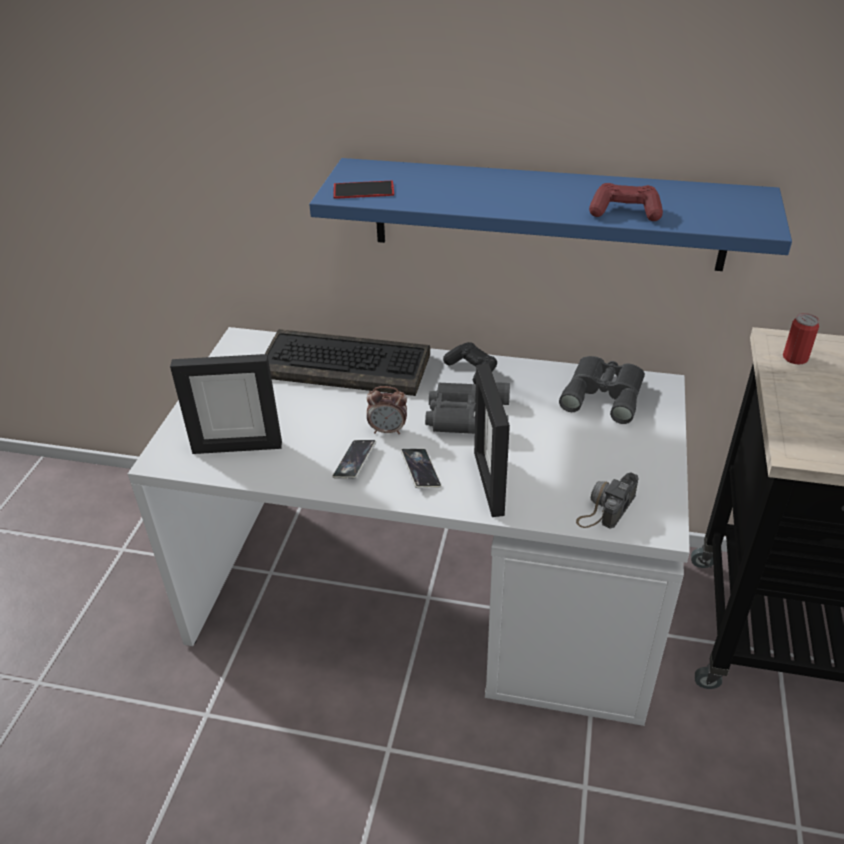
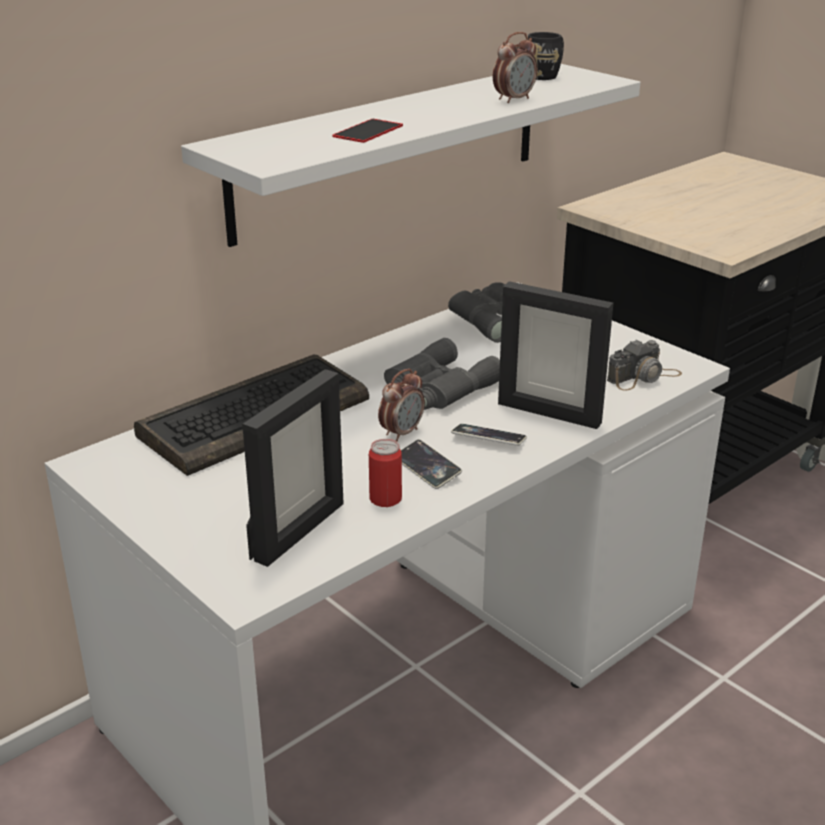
camera: 55 degrees left, 10 degrees down
(363, 190) = (282, 153): phone -> phone (368, 131)
(472, 370) = (371, 358): black game controller -> none
(547, 214) = (391, 149): blue shelf -> white shelf
(606, 508) = (644, 377): camera -> camera turned 105 degrees counterclockwise
(625, 212) = (514, 99): red game controller -> alarm clock
(726, 198) = (546, 75): none -> black mug
(795, 358) = (617, 210): can -> can (385, 499)

